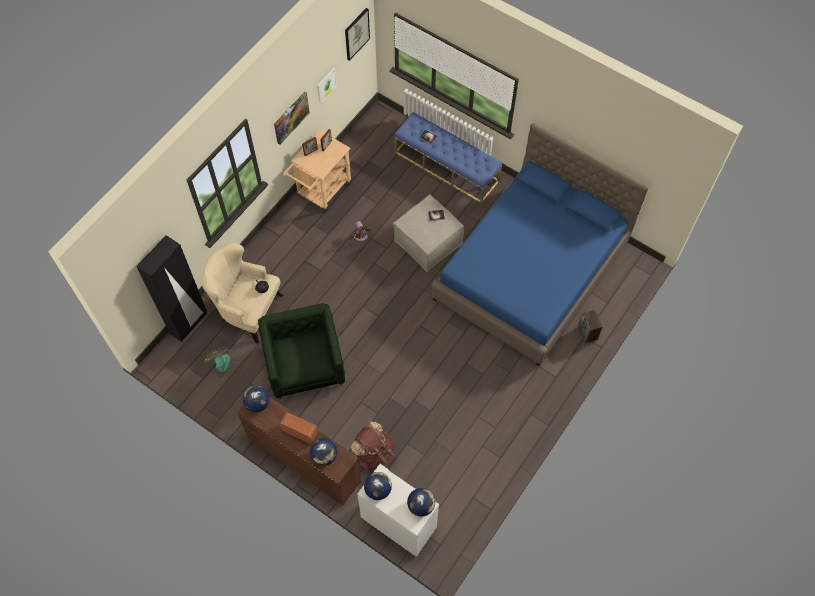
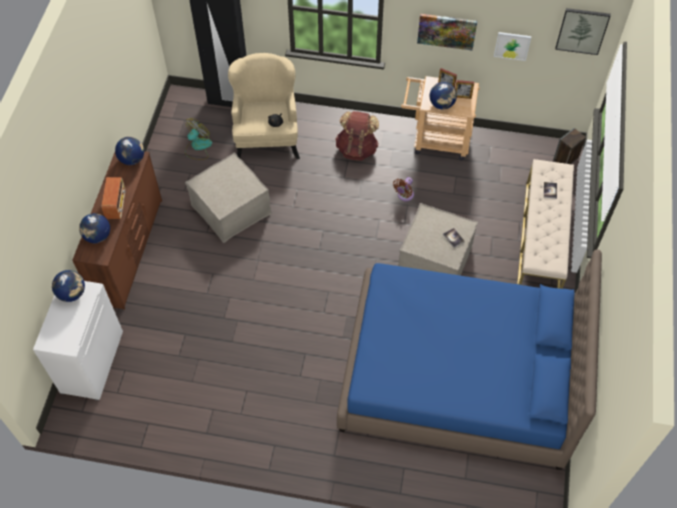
camera: 65 degrees right, 5 degrees down
(305, 365) = (231, 209): green armchair -> beige ottoman
(375, 453) = (160, 309): brown backpack -> brown backpack (357, 149)
(421, 505) = (68, 340): globe -> globe (442, 104)
(446, 167) = (542, 238): blue bench -> beige bench
(587, 333) = (410, 470): speaker -> speaker (565, 159)

